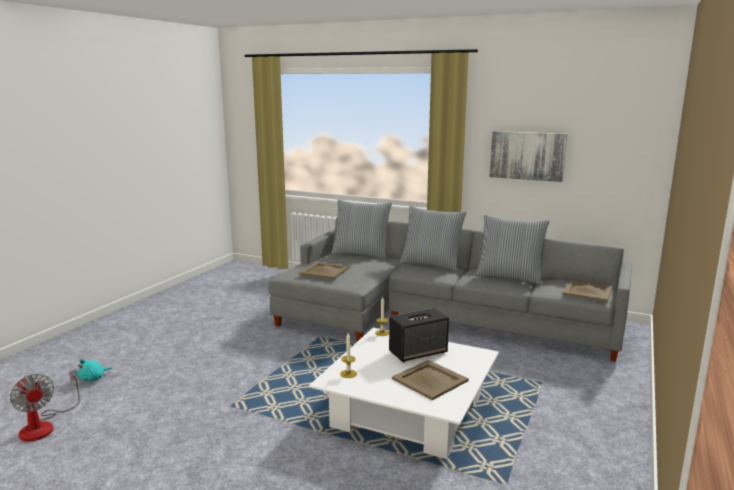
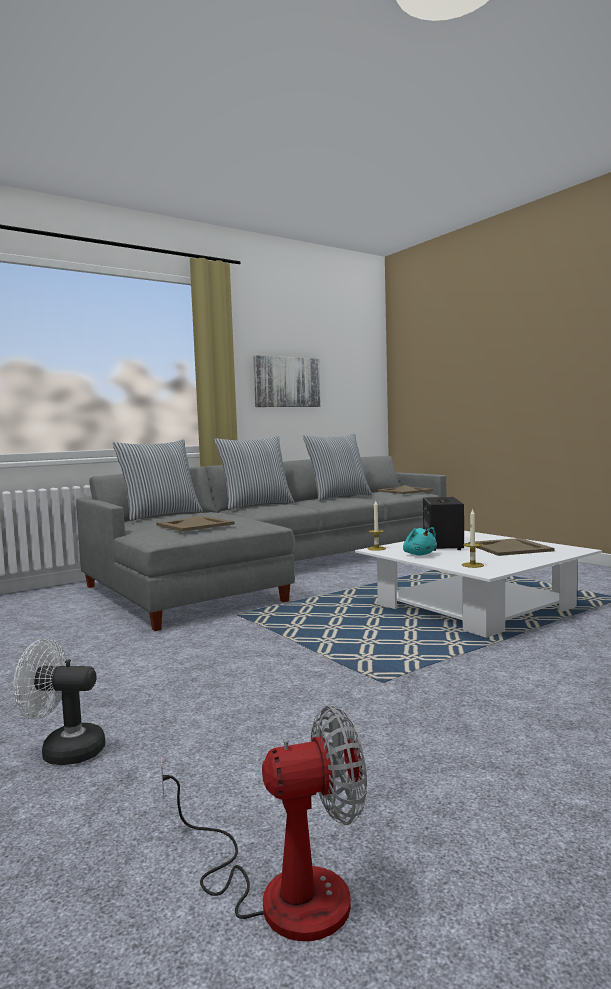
camera: 60 degrees left, 10 degrees down
(94, 378) = (105, 805): turquoise plush toy -> turquoise plush toy (419, 554)
(132, 356) = (64, 751): none -> white fan

